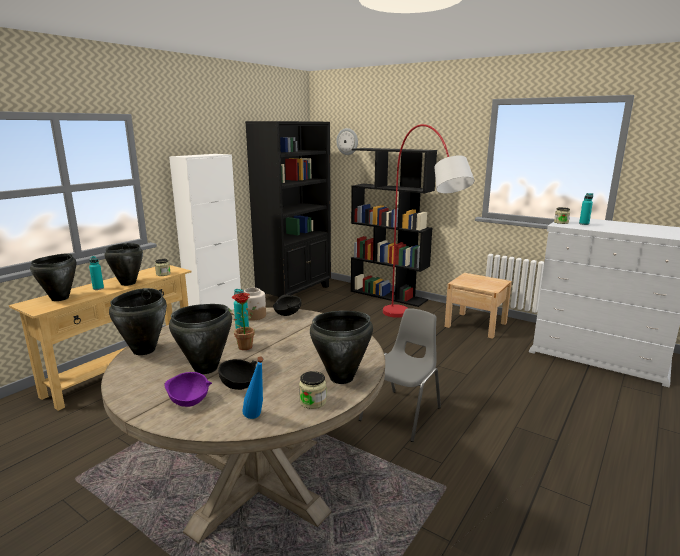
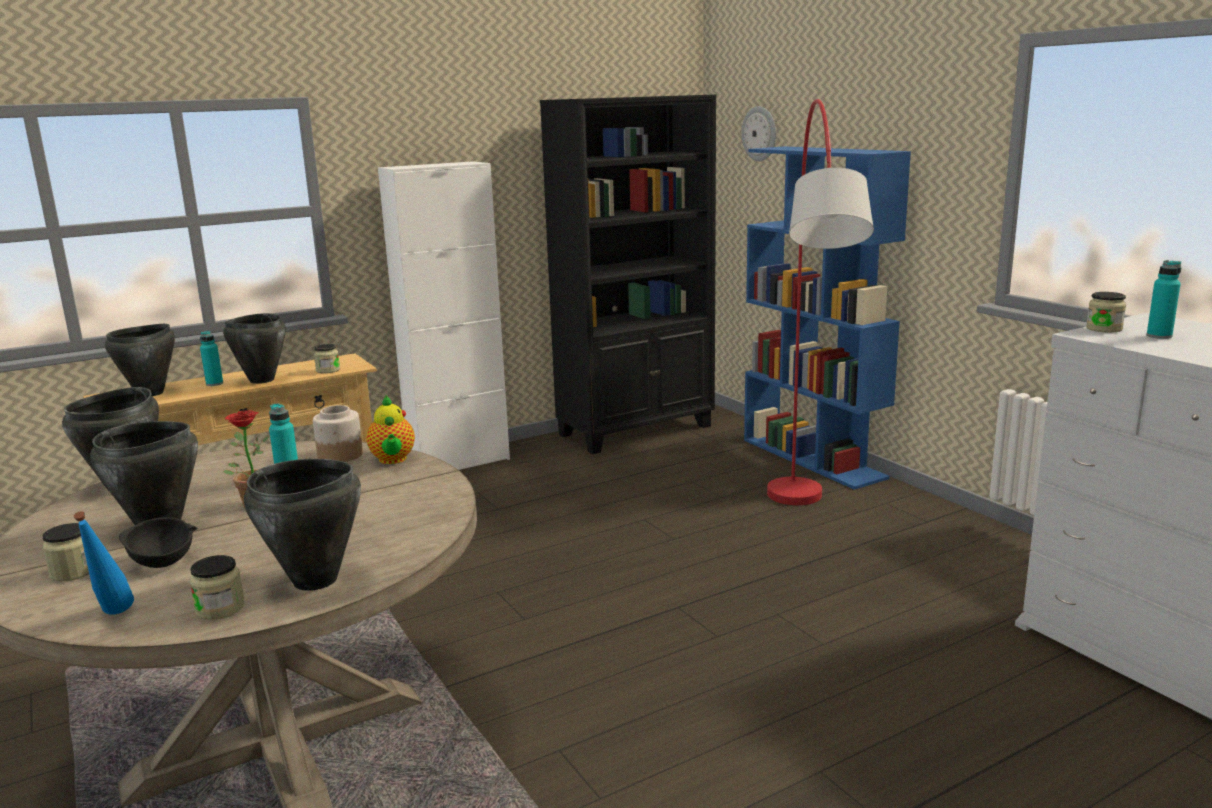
camera: 25 degrees right, 0 degrees up
(189, 402) = (73, 572): purple bowl -> jar
(287, 314) = (393, 460): black bowl -> teapot
(389, 295) = (814, 458): black bookcase -> blue bookcase
(402, 414) = (616, 690): grey chair -> none
(475, 325) = (946, 546): beige nightstand -> none

